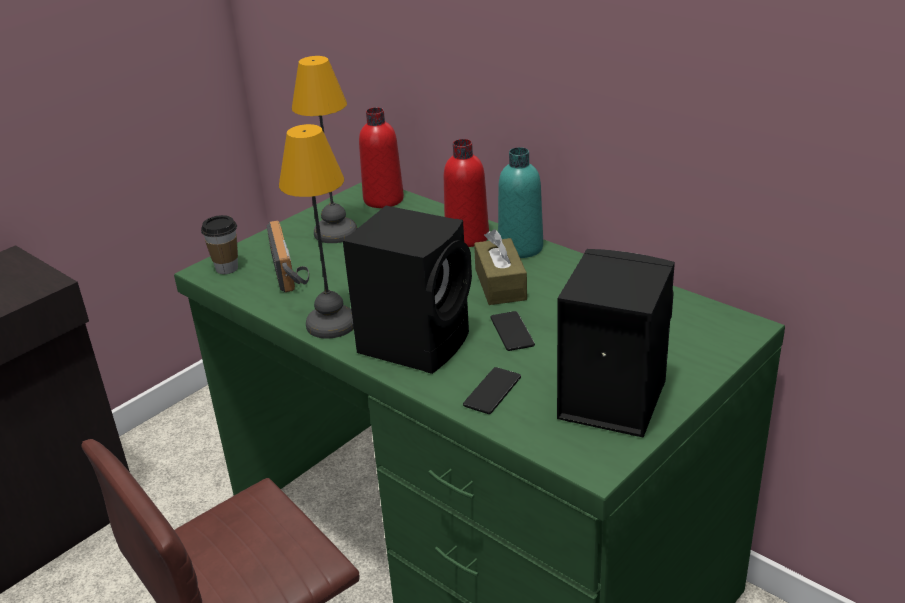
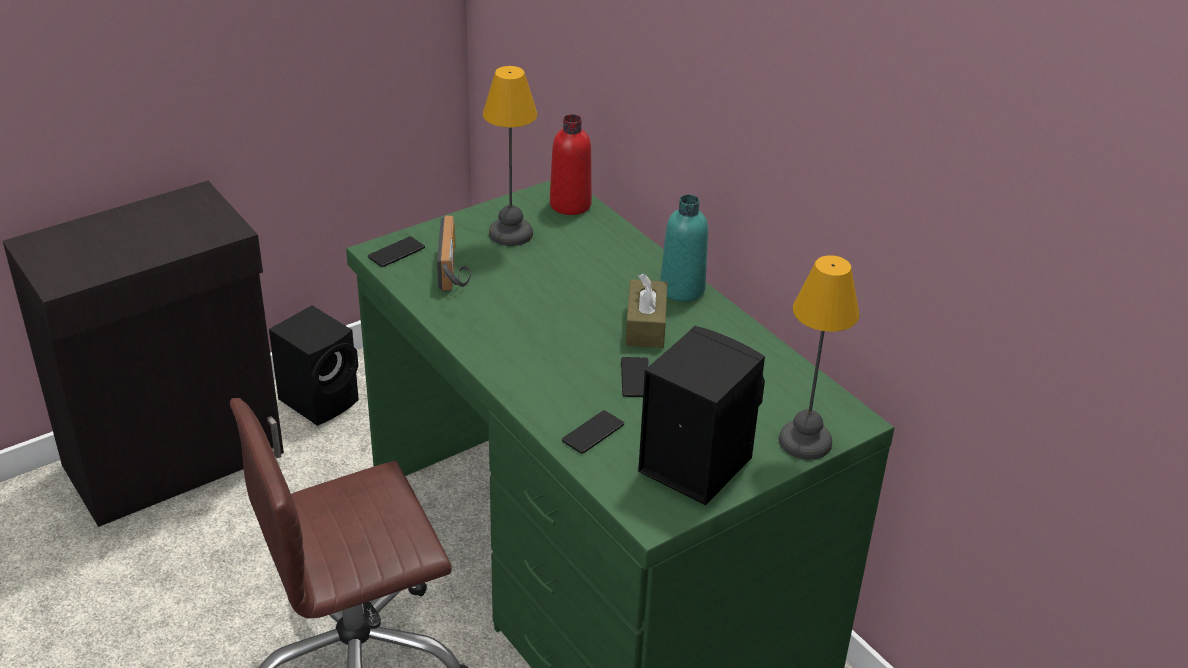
camera: 10 degrees right, 5 degrees up
(227, 268) = (396, 252): cup -> phone
(331, 323) = (474, 332): table lamp -> table lamp (805, 440)
(417, 341) = (545, 369): black speaker -> black speaker (321, 399)
(467, 237) = (635, 266): red bottle -> none

